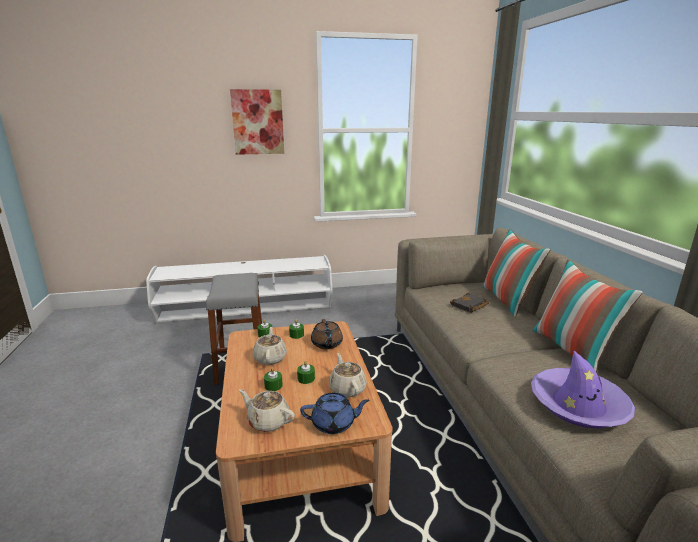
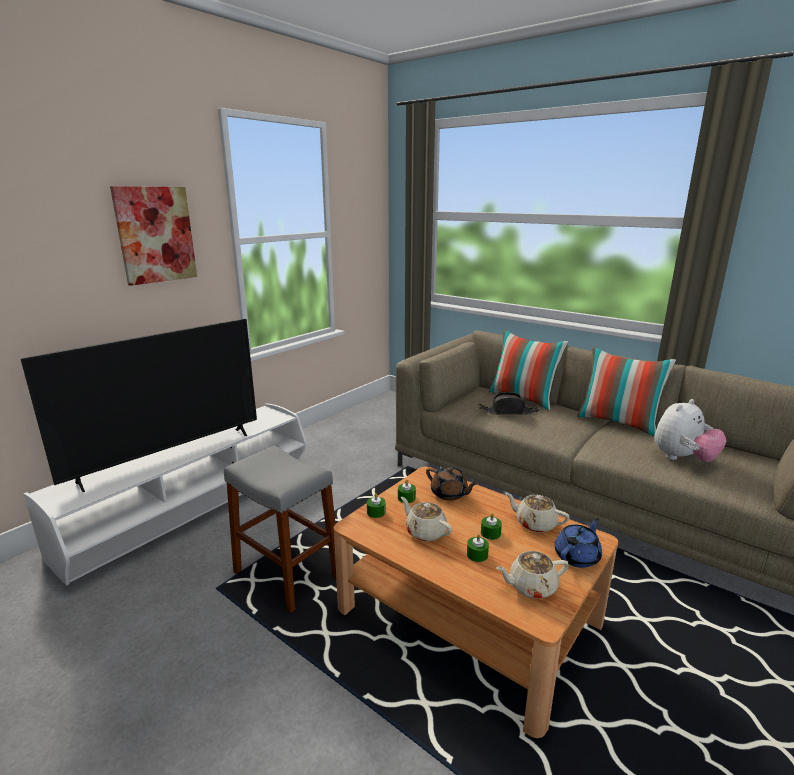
camera: 40 degrees left, 0 degrees up
(231, 269) = (168, 457): none -> television
(469, 306) = (508, 412): black book -> black hat
(578, 405) = (682, 459): purple hat -> plush toy

